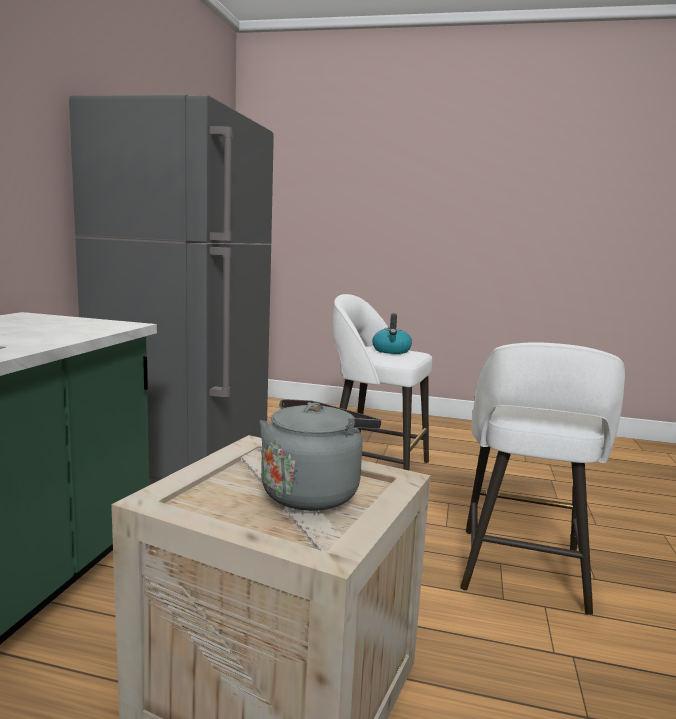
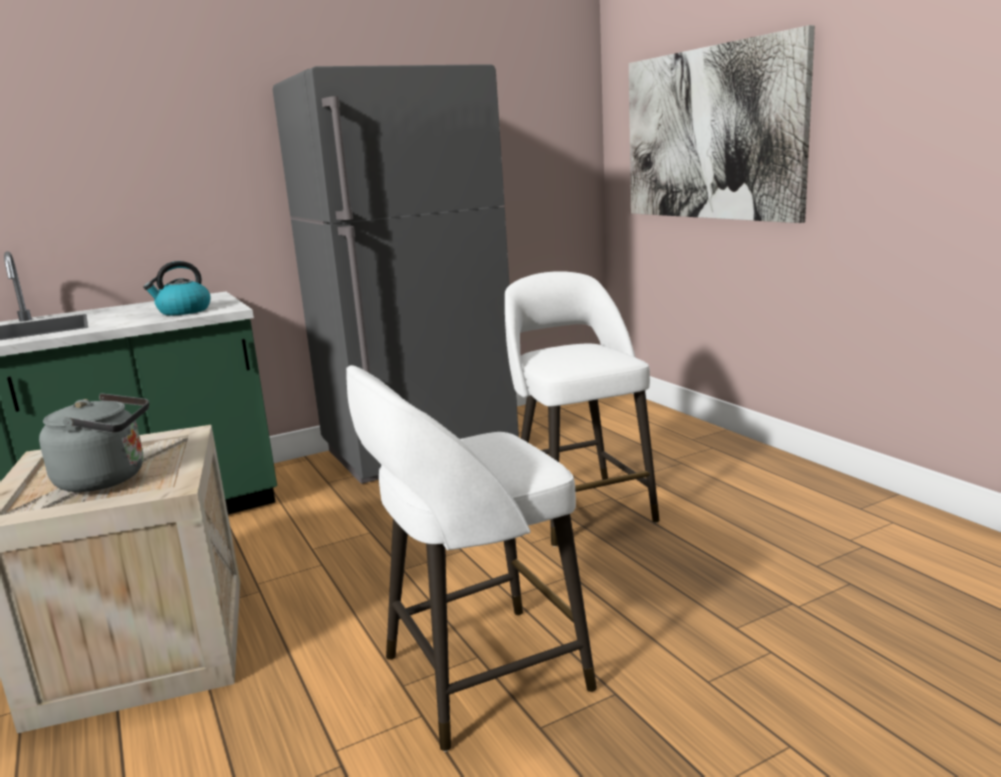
camera: 50 degrees right, 5 degrees up
(350, 210) = (710, 134): none -> picture
(391, 351) = (583, 354): kettle -> kettle (183, 311)

